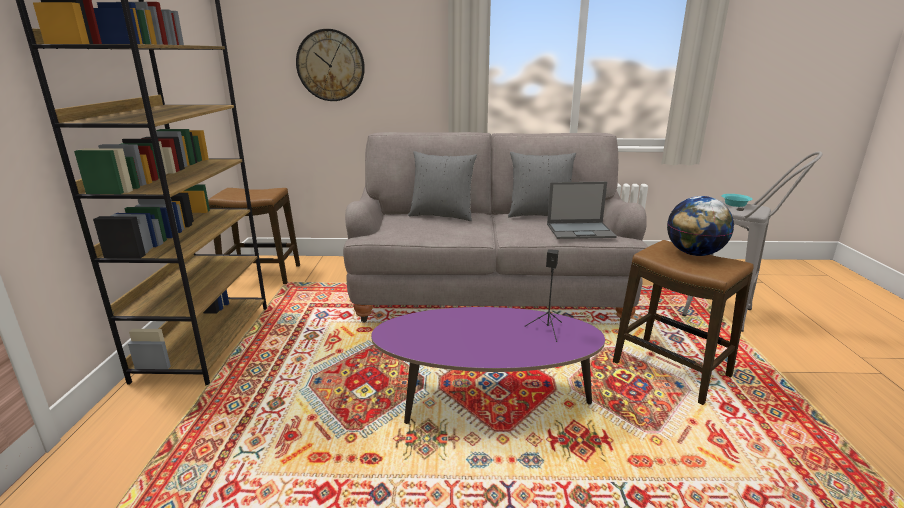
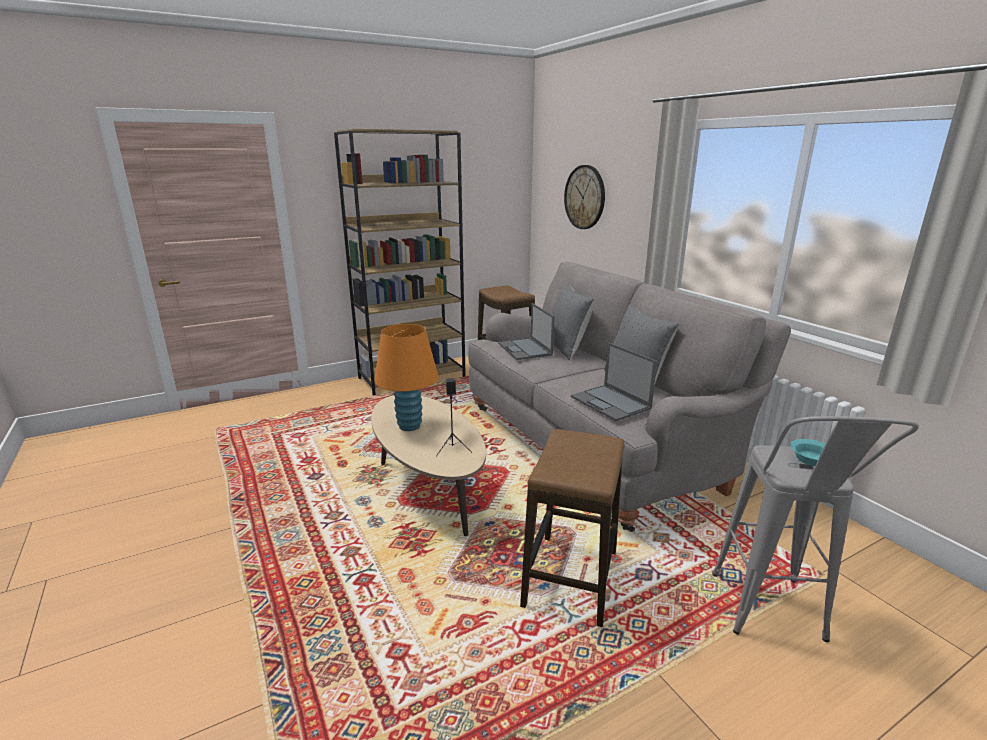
camera: 60 degrees right, 0 degrees up
(423, 227) = (525, 349): none -> laptop
(472, 341) = (409, 426): none -> orange table lamp
(485, 402) = (428, 486): purple coffee table -> beige coffee table
(693, 253) = (597, 457): globe -> none

